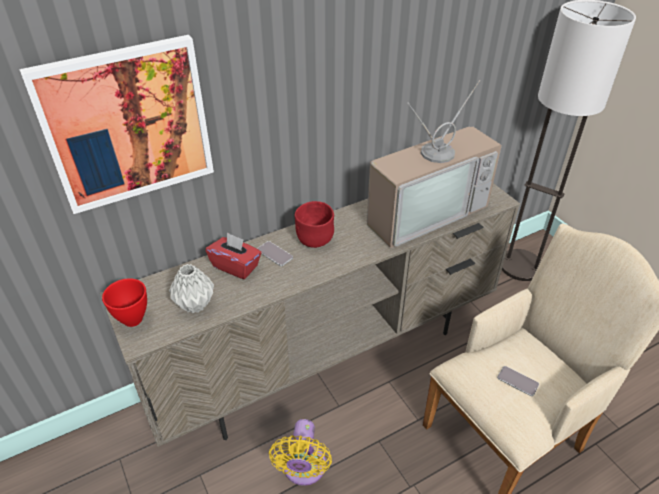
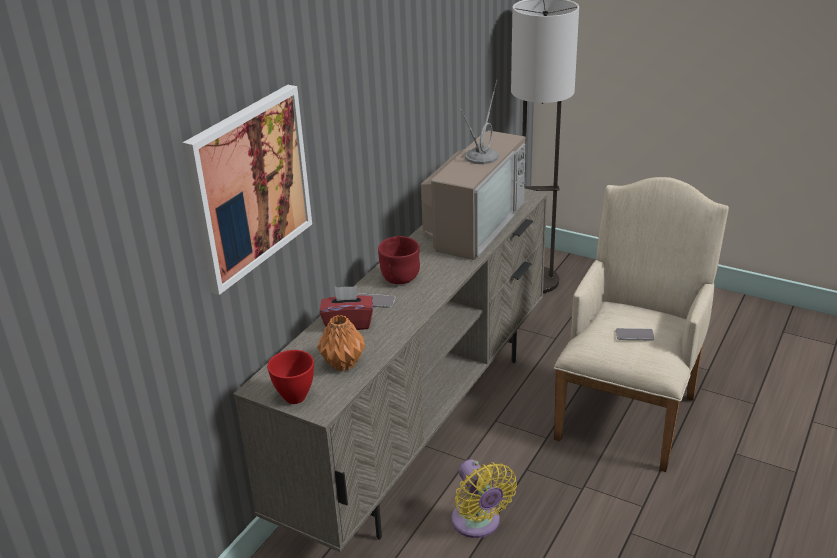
camera: 30 degrees left, 10 degrees down
(194, 305) = (343, 364): grey vase -> orange vase

